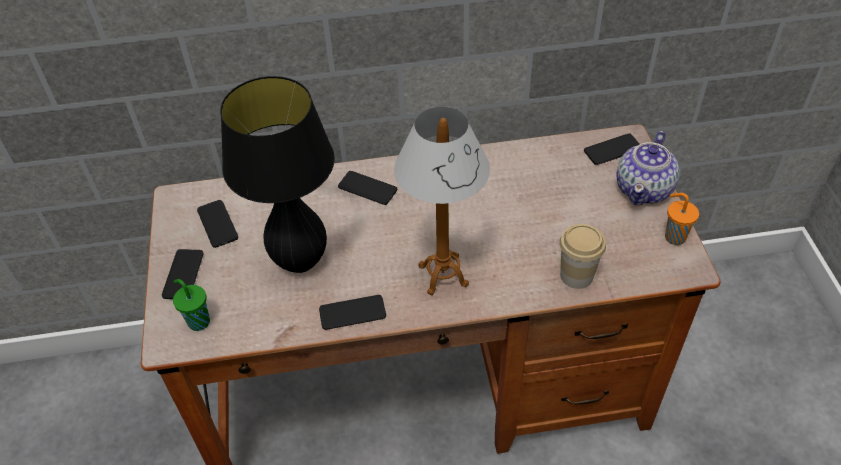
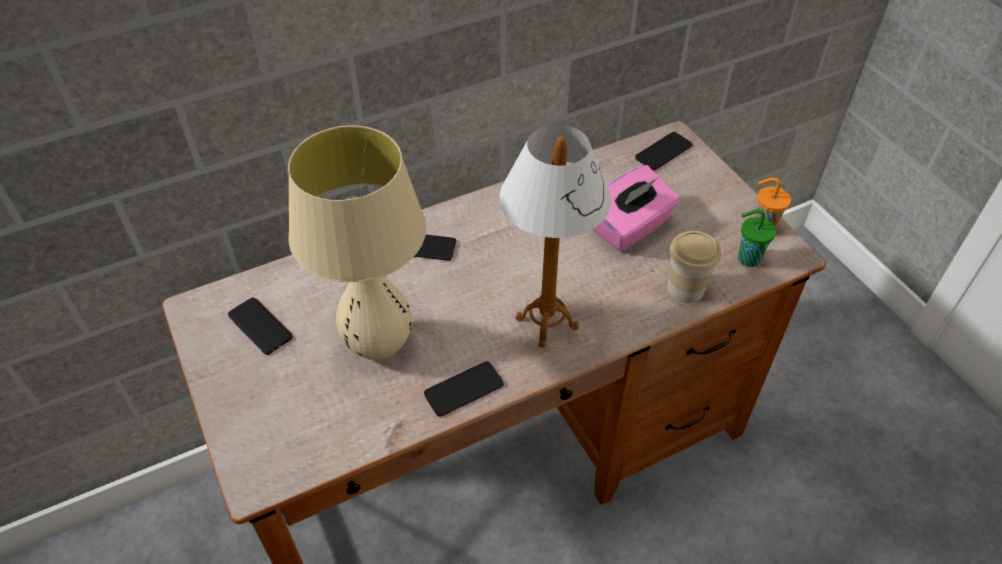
camera: 20 degrees left, 0 degrees up
(183, 274) = (241, 396): phone -> none
(198, 321) = (283, 446): green cup -> green cup (747, 258)
(300, 262) = (378, 347): black table lamp -> beige table lamp
(551, 211) = (630, 227): none -> pink tissue box
(644, 189) = (712, 185): teapot -> none

